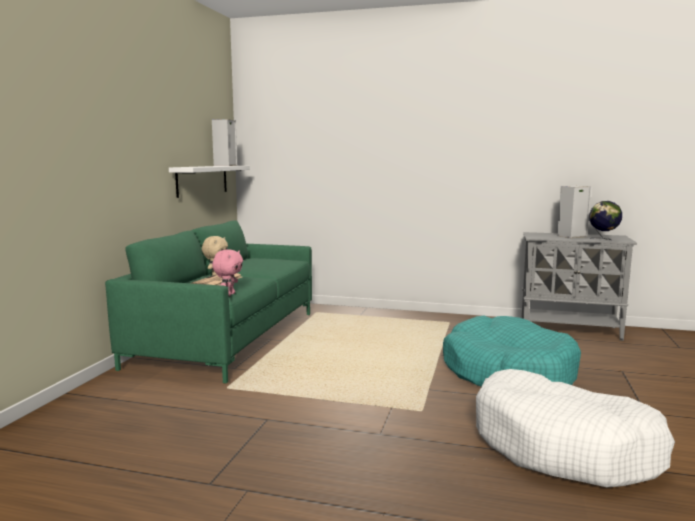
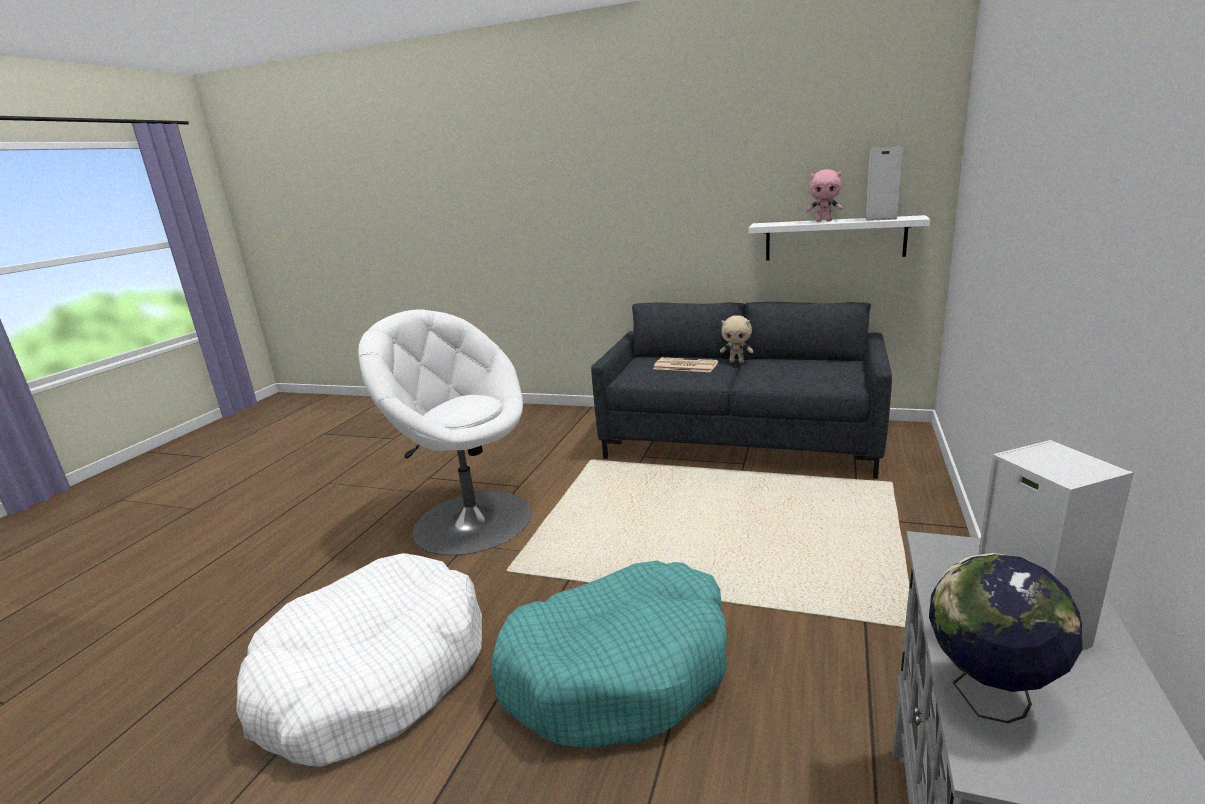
camera: 95 degrees right, 10 degrees up
(228, 338) = (740, 440): green sofa -> grey sofa
(229, 294) = (631, 379): pink plush toy -> pink plush toy (824, 221)
(335, 437) = (471, 520): none -> white armchair

